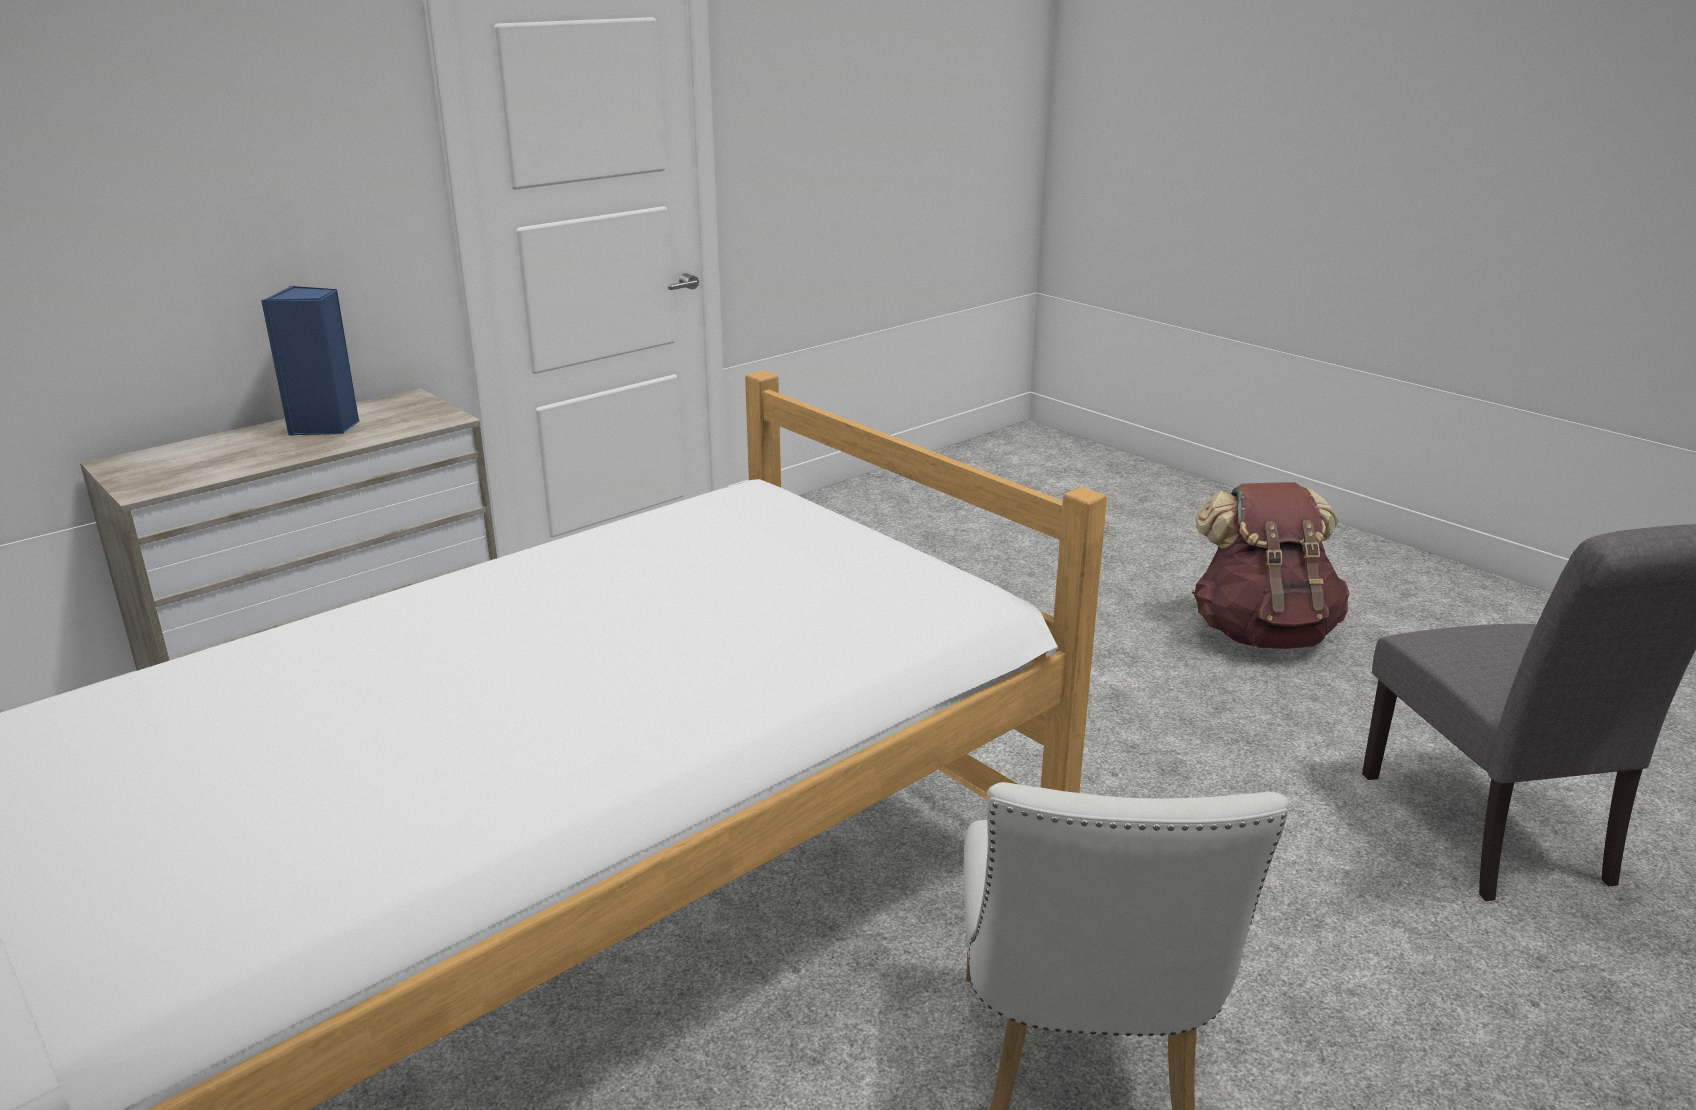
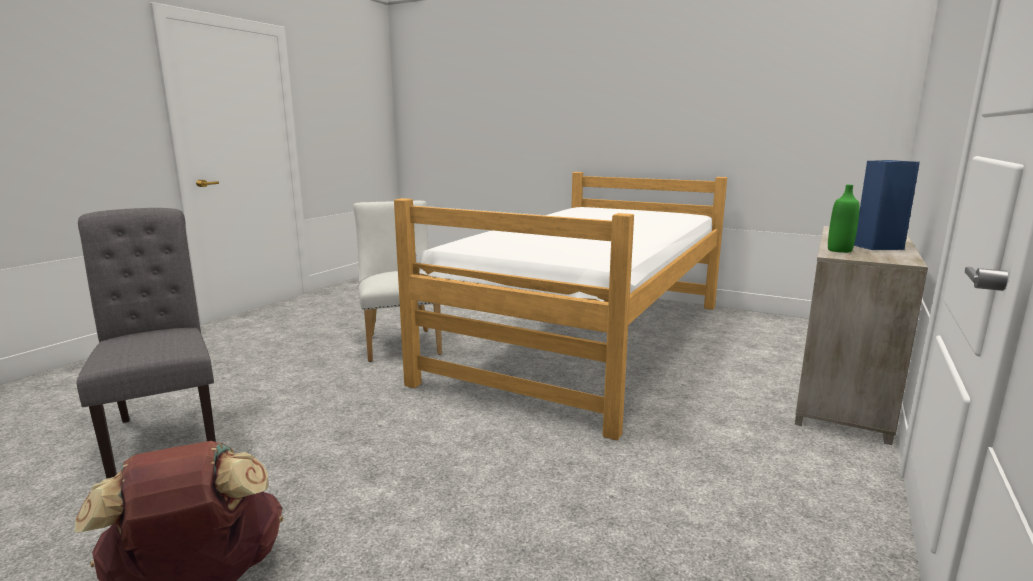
camera: 160 degrees right, 10 degrees down
(404, 426) = (839, 250): none -> green bottle

